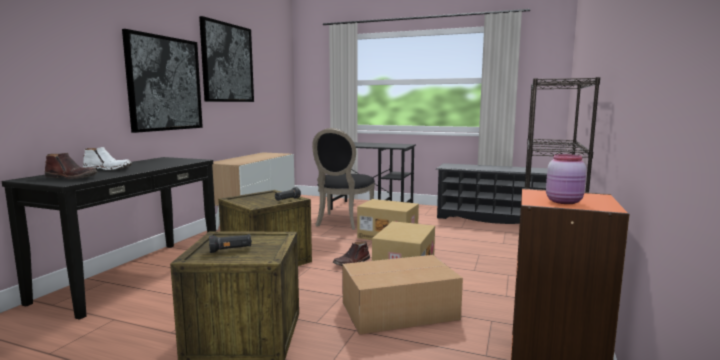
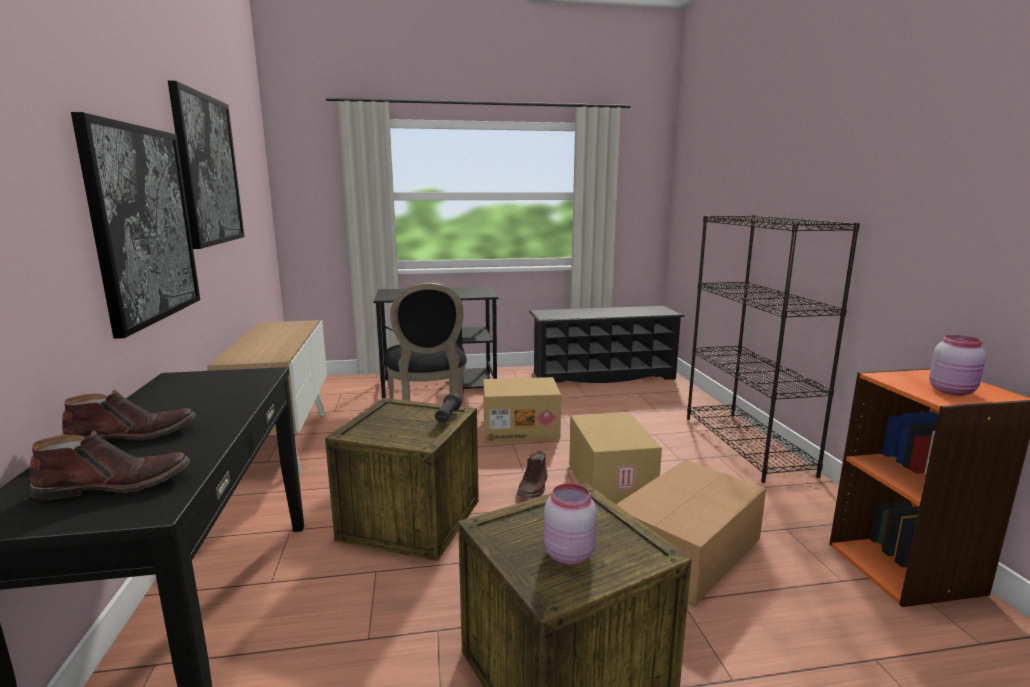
camera: 30 degrees left, 5 degrees up
(108, 169) = (133, 435): white boot -> brown boot
(231, 250) = (568, 553): black flashlight -> pink jar

